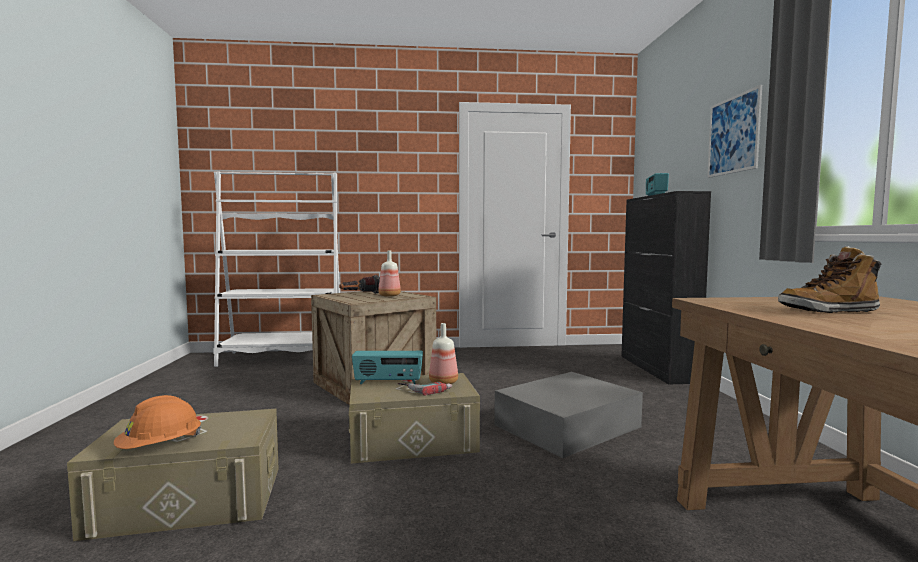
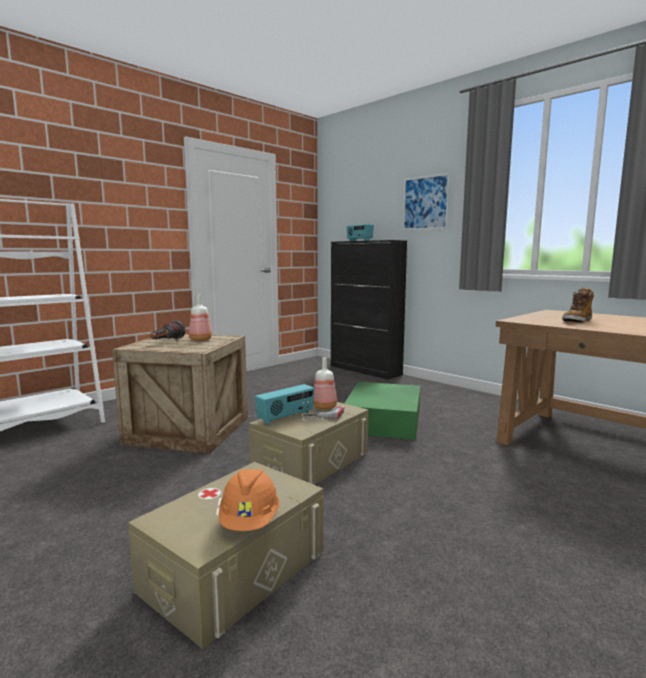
camera: 40 degrees left, 5 degrees up
(569, 425) = (384, 420): grey storage box -> green storage box

